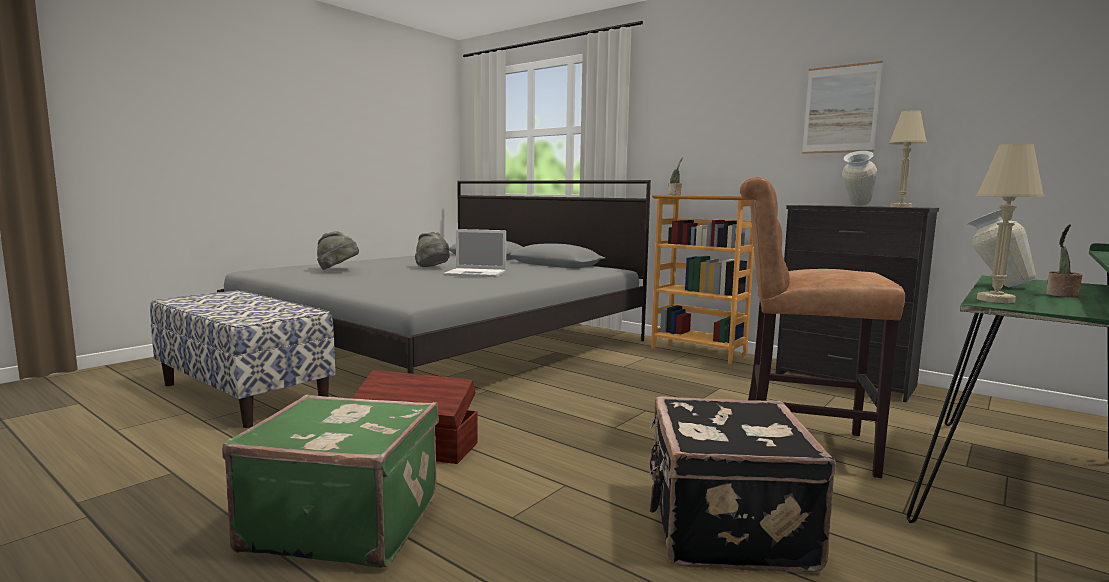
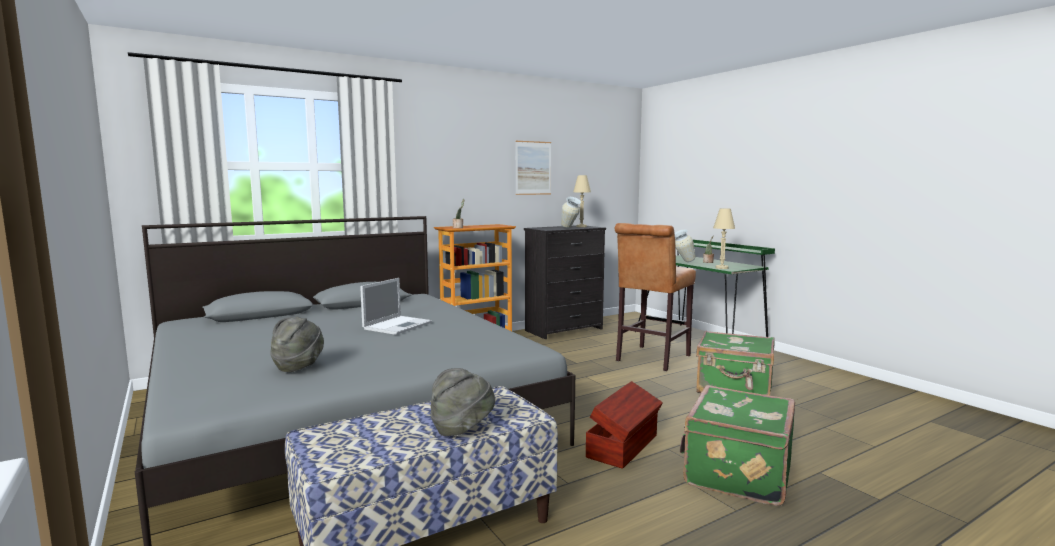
camera: 70 degrees left, 0 degrees up
(433, 268) = (334, 334): grey hat -> grey hat (462, 429)
(724, 526) = (734, 389): black suitcase -> green suitcase

